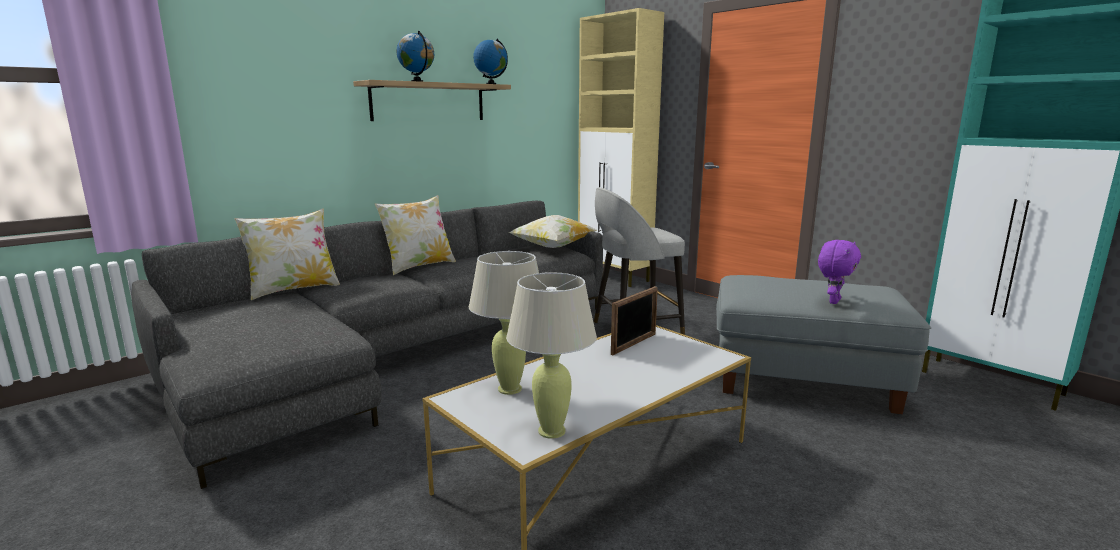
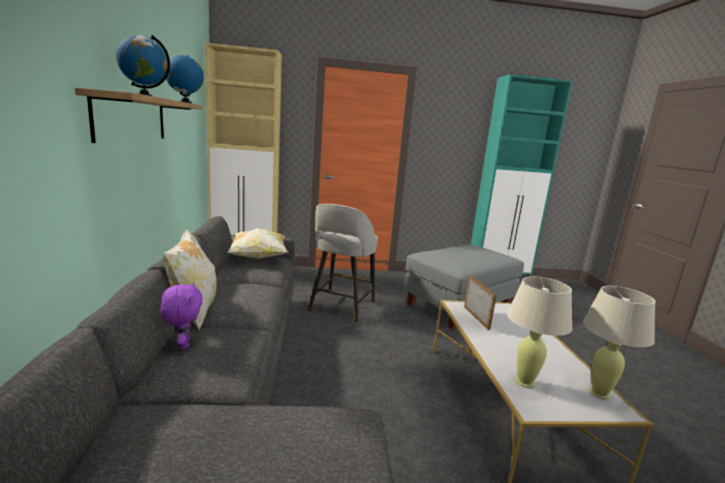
camera: 55 degrees left, 0 degrees up
(294, 289) = (122, 402): pillow -> none
(833, 301) = (489, 259): purple plush toy -> purple plush toy (183, 345)

